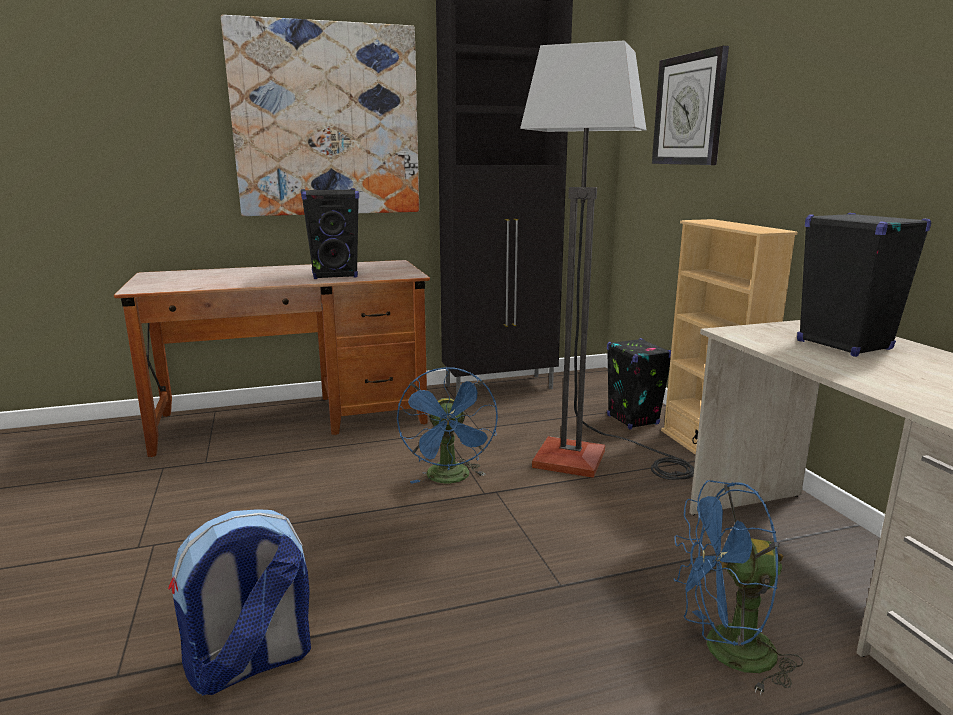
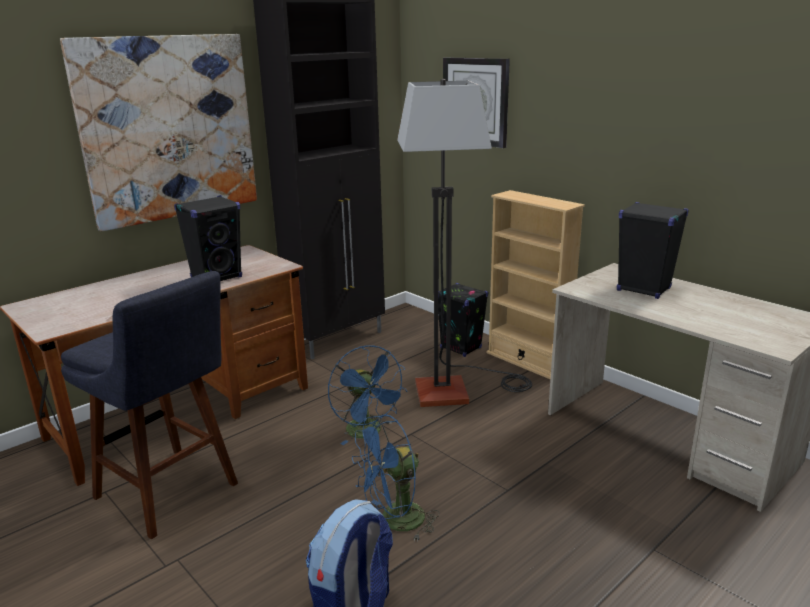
camera: 25 degrees left, 5 degrees up
(211, 485) = (172, 494): none -> blue stool
(726, 652) = (625, 500): blue fan -> blue fan (394, 522)

